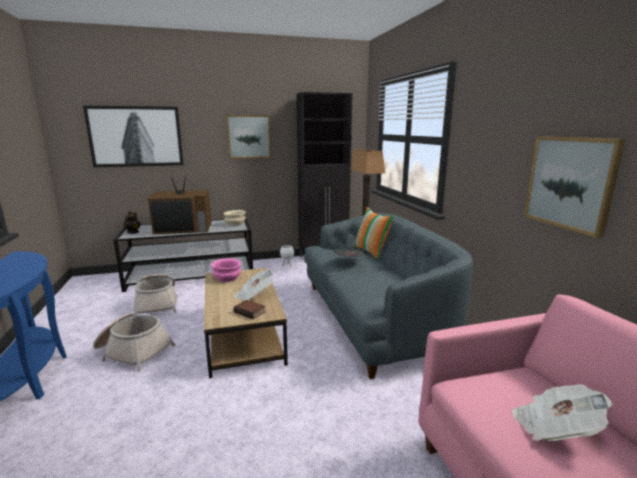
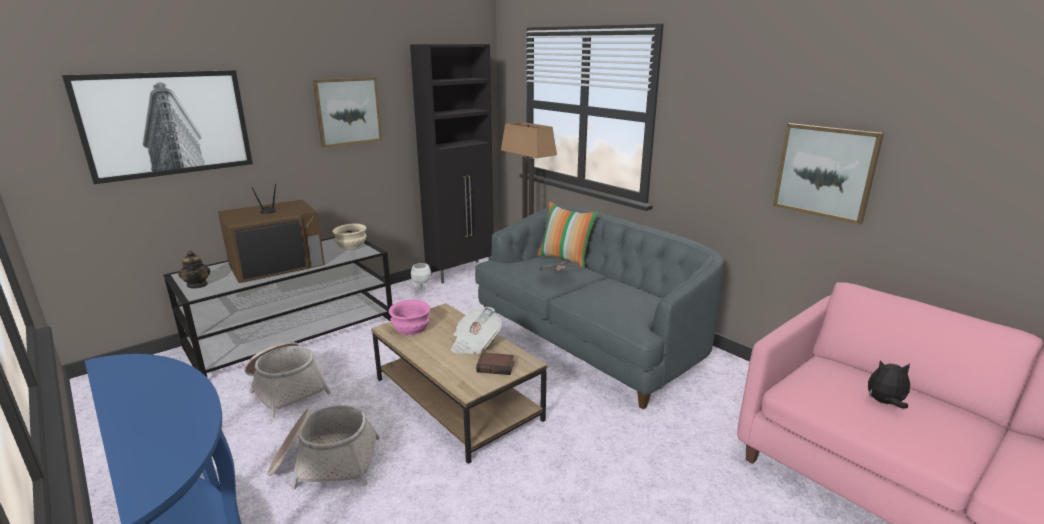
camera: 25 degrees left, 5 degrees up
(554, 428) = (884, 403): newspaper -> plush toy

